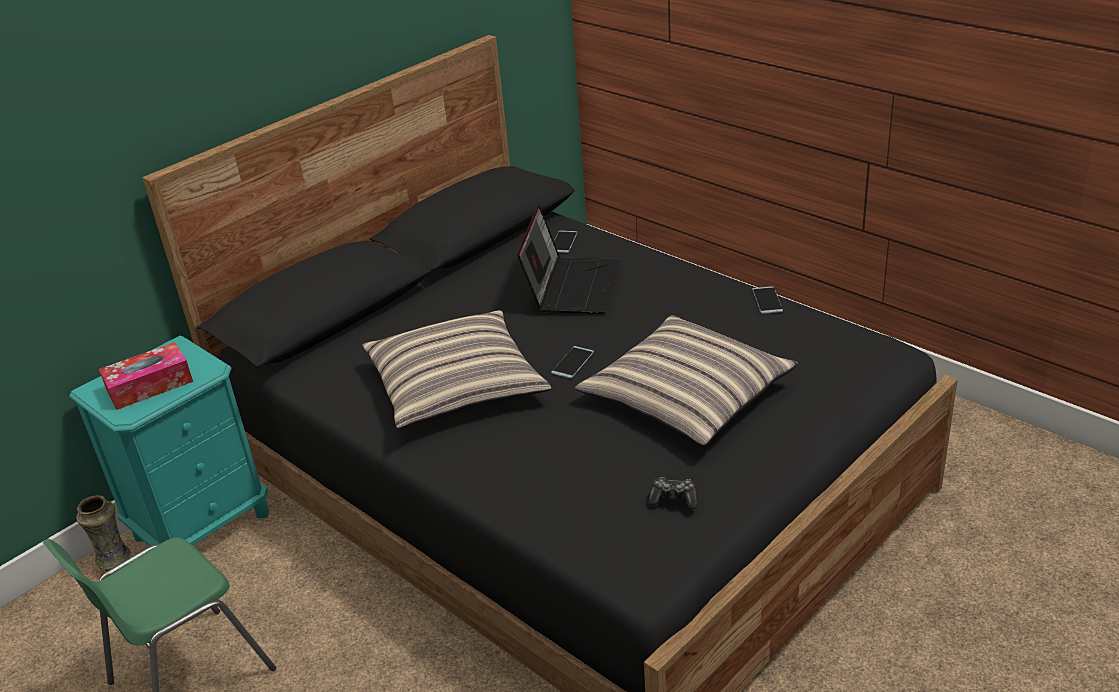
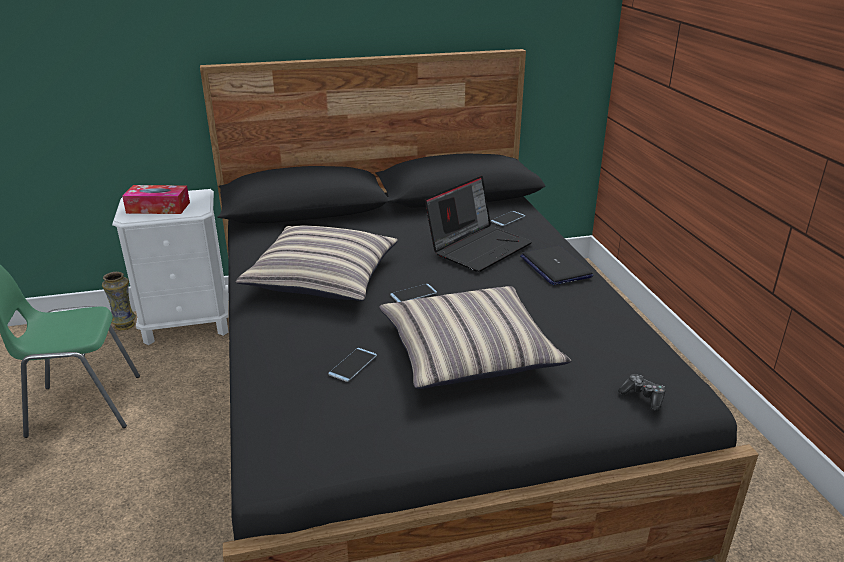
camera: 30 degrees right, 5 degrees down
(203, 525) = (188, 324): turquoise nightstand -> white nightstand
(667, 278) = (555, 266): none -> laptop
(673, 498) = (358, 420): game controller -> game controller (643, 397)
(767, 300) = (618, 311): phone -> phone (353, 365)

